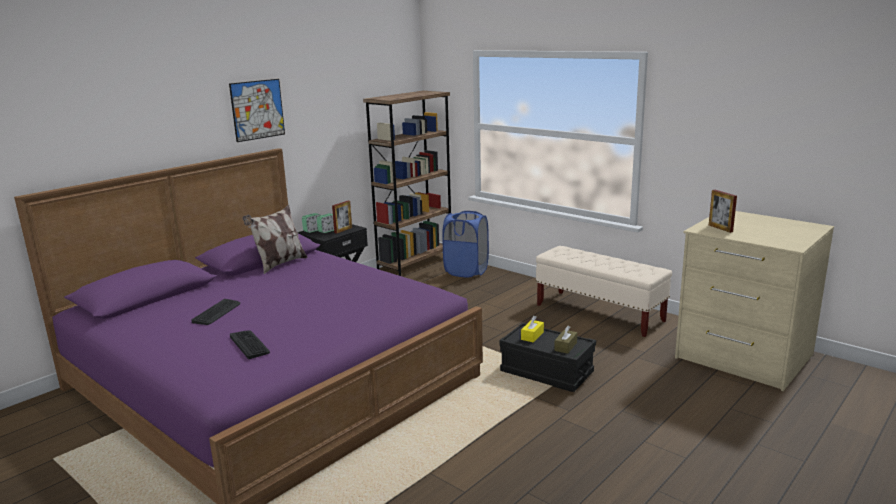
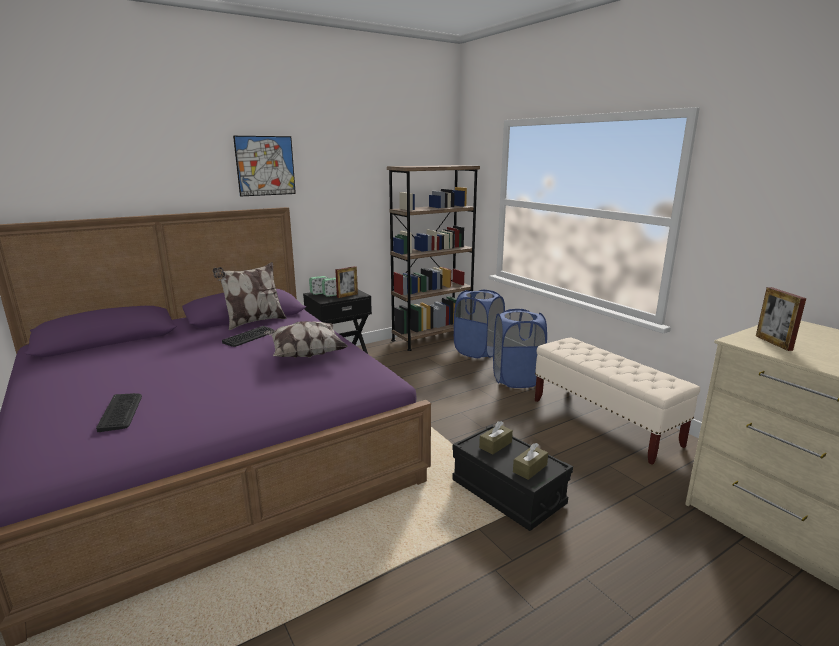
camera: 15 degrees right, 0 degrees up
(217, 312) = (138, 366): keyboard -> keyboard (249, 337)
(358, 284) = (305, 354): none -> pillow
(513, 290) = (516, 379): none -> blue laundry basket
(532, 336) = (495, 445): yellow tissue box -> brown tissue box

